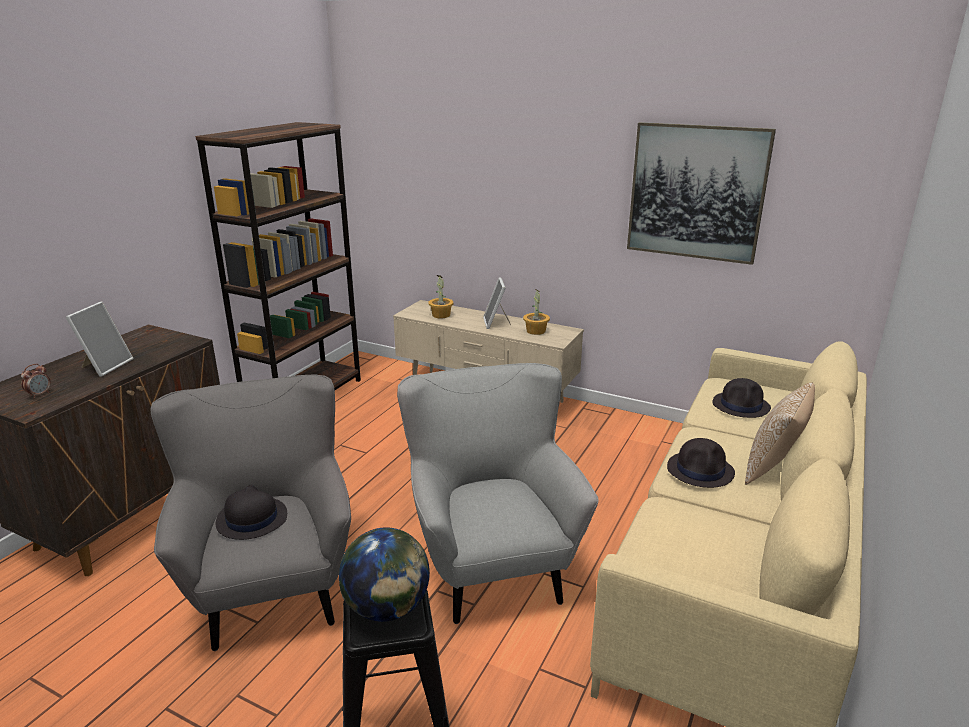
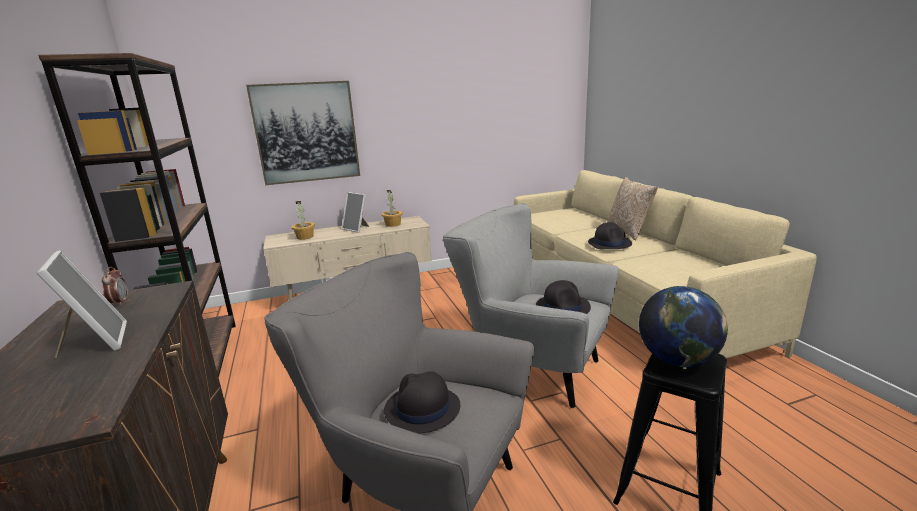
camera: 45 degrees left, 5 degrees down
(39, 394) = (50, 402): alarm clock -> alarm clock (120, 303)
(696, 192) = (478, 99): picture -> picture (306, 132)
(741, 405) = (563, 218): black hat -> black hat (563, 307)

